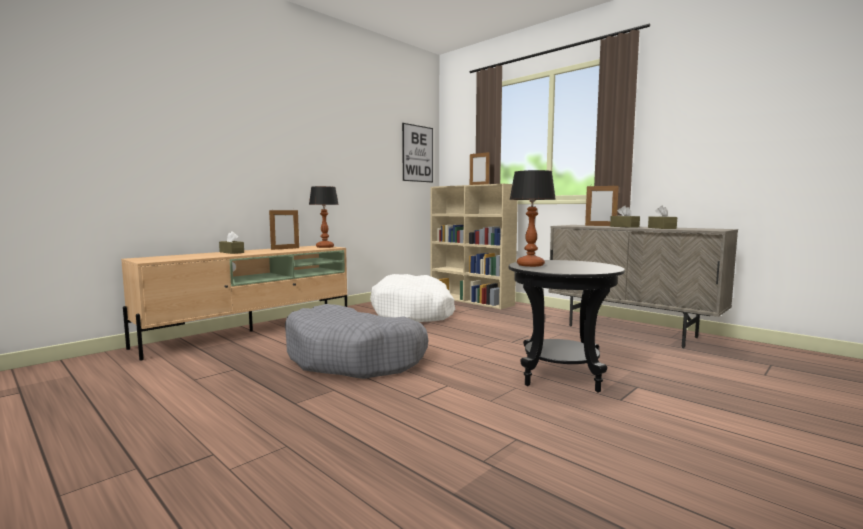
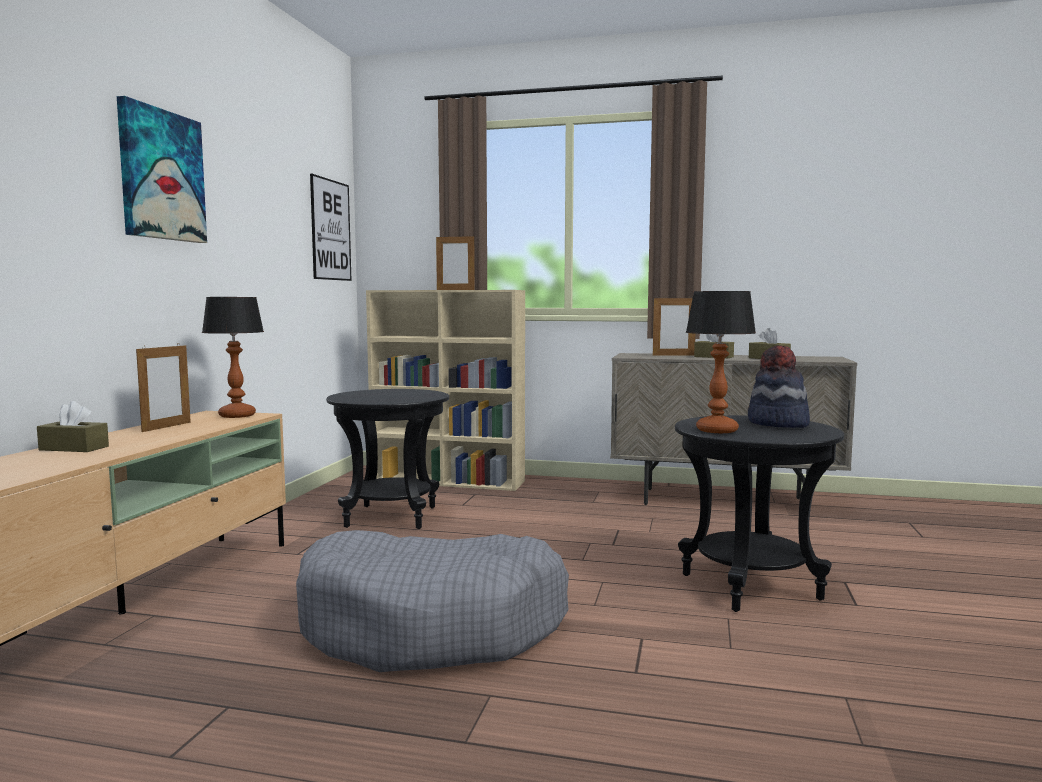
camera: 30 degrees left, 0 degrees up
(298, 128) = (161, 175): none -> picture
(413, 312) = (391, 517): white dog bed -> black side table
(587, 265) = (777, 424): none -> hat

